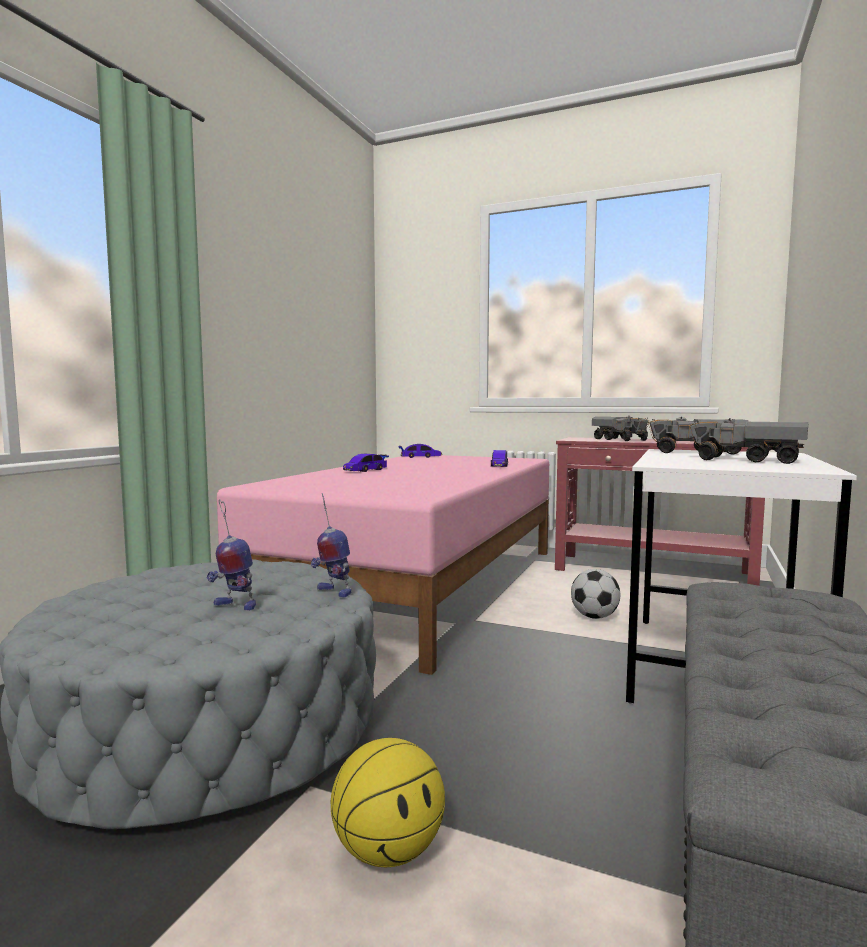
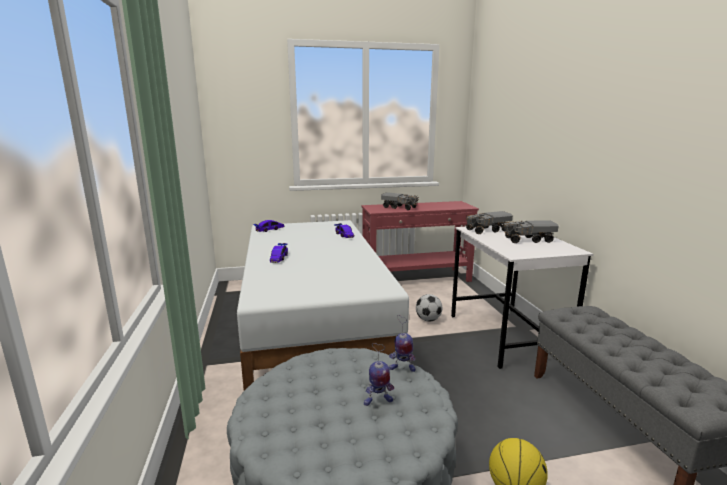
camera: 35 degrees left, 10 degrees up
(421, 585) = (314, 323): pink bed -> white bed

